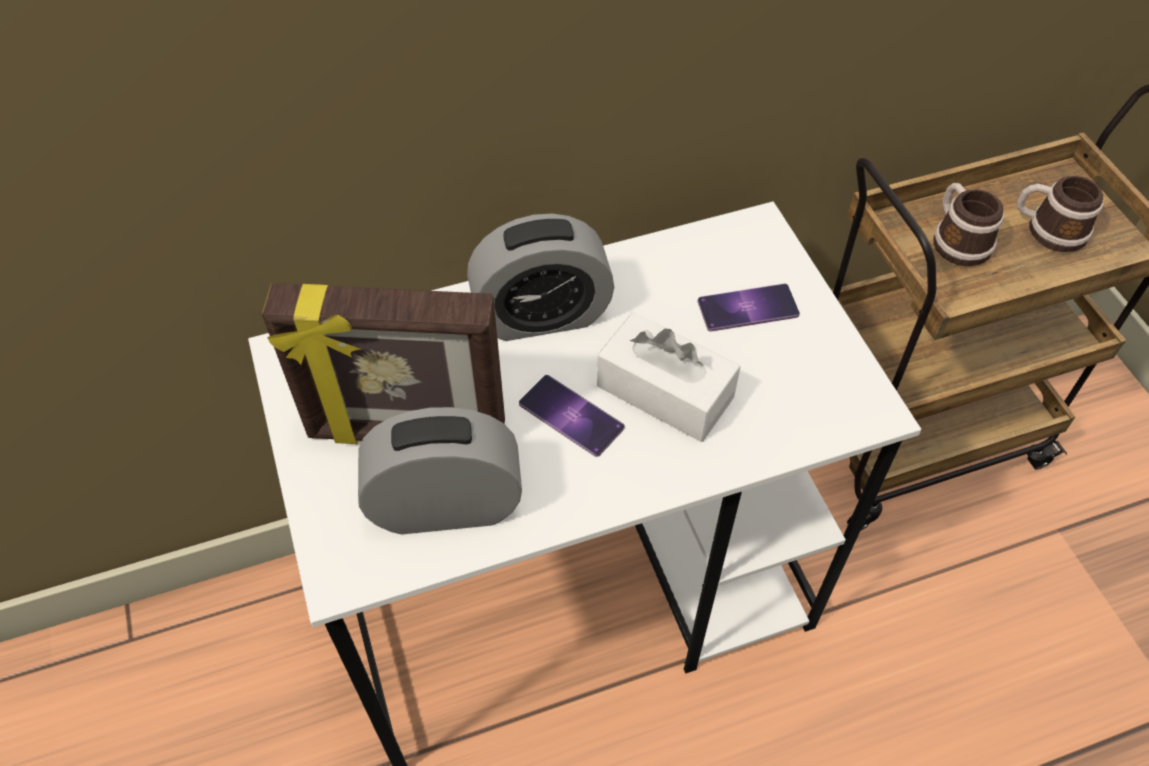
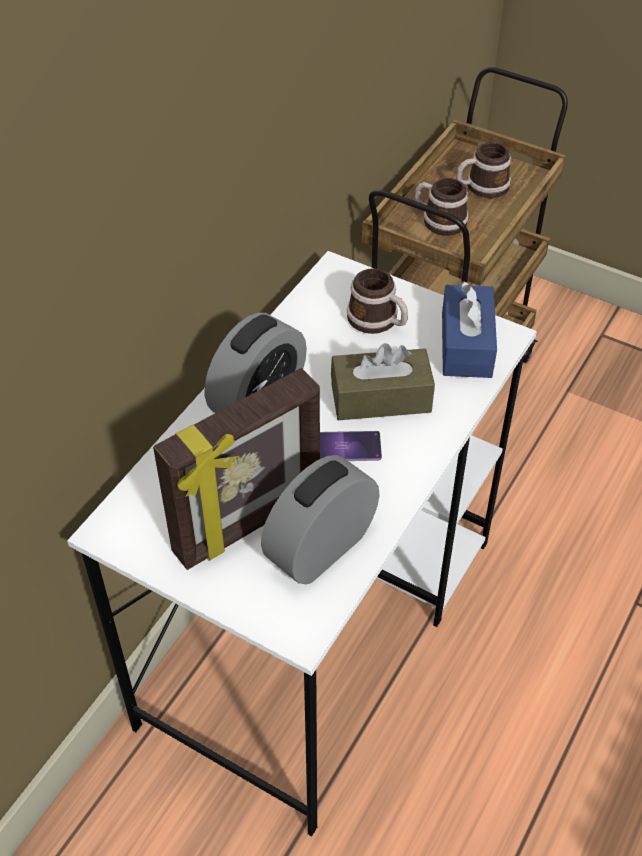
camera: 40 degrees left, 5 degrees down
(665, 392) = (381, 398): white tissue box -> brown tissue box
(748, 308) = (378, 321): phone -> mug
(819, 393) = (466, 344): none -> blue tissue box

